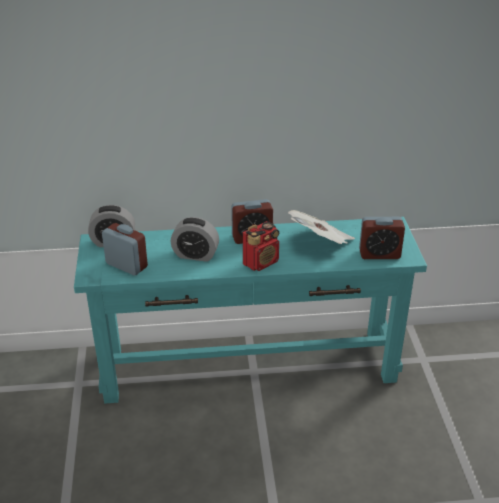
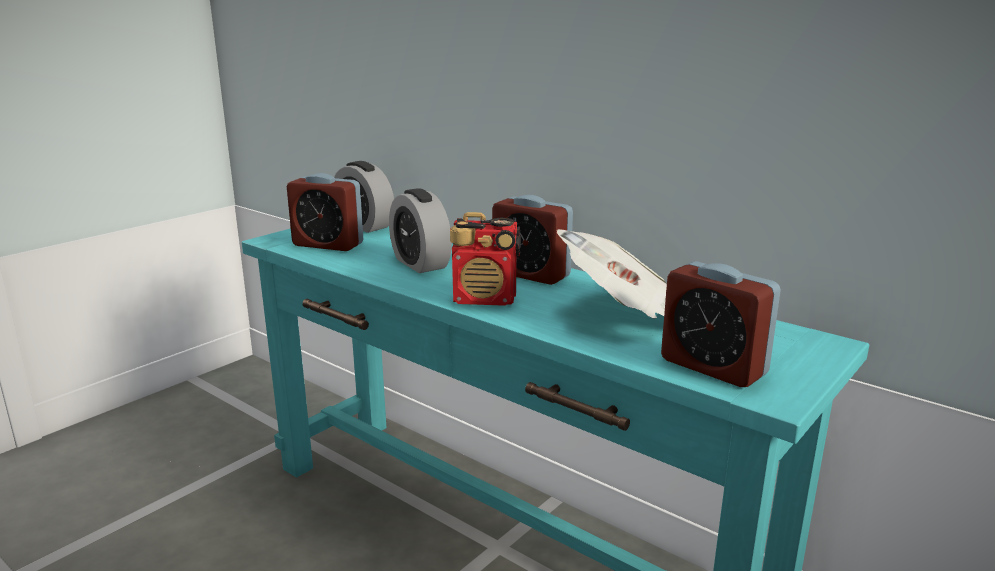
camera: 45 degrees right, 15 degrees down
(126, 265) = (328, 244): alarm clock -> alarm clock turned 120 degrees clockwise

